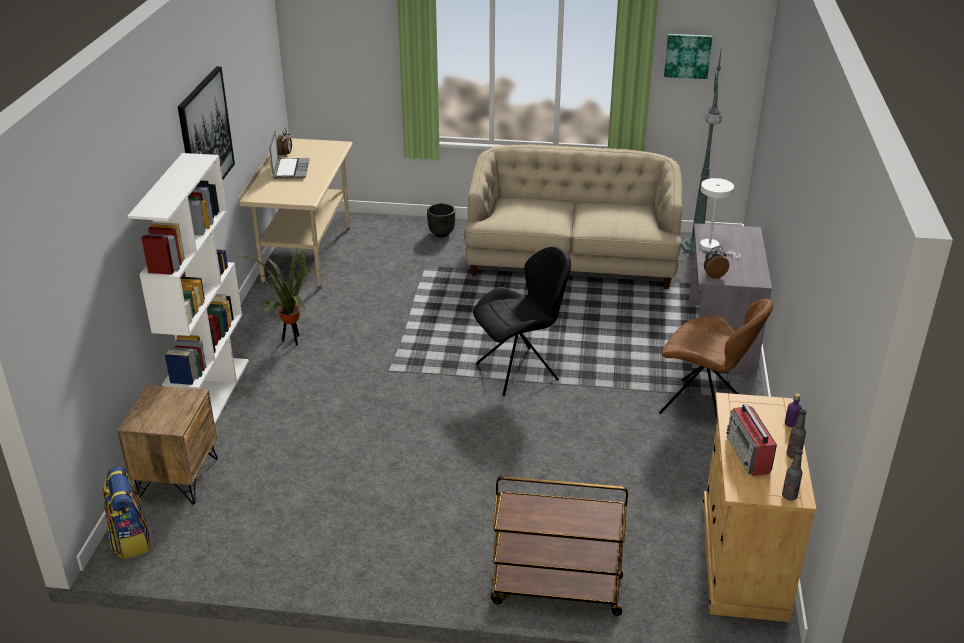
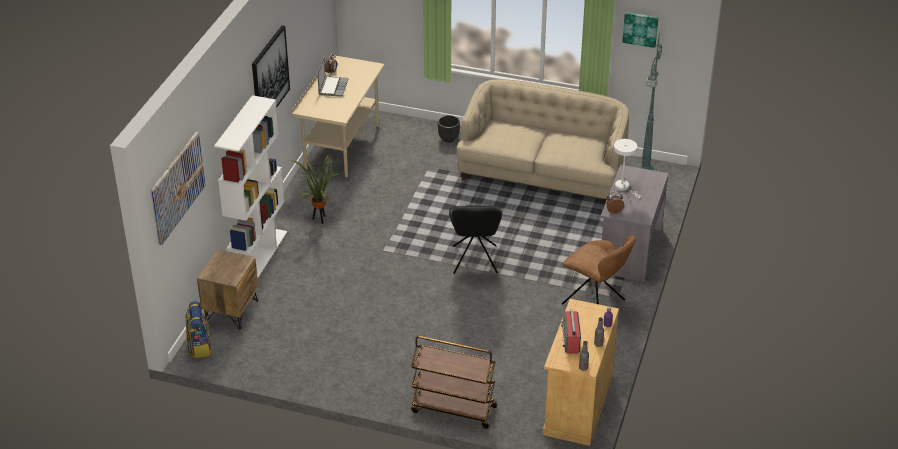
camera: 10 degrees right, 5 degrees up
(67, 275) = (177, 187): none -> picture
(520, 371) = (475, 261): black chair -> black chair turned 105 degrees clockwise

